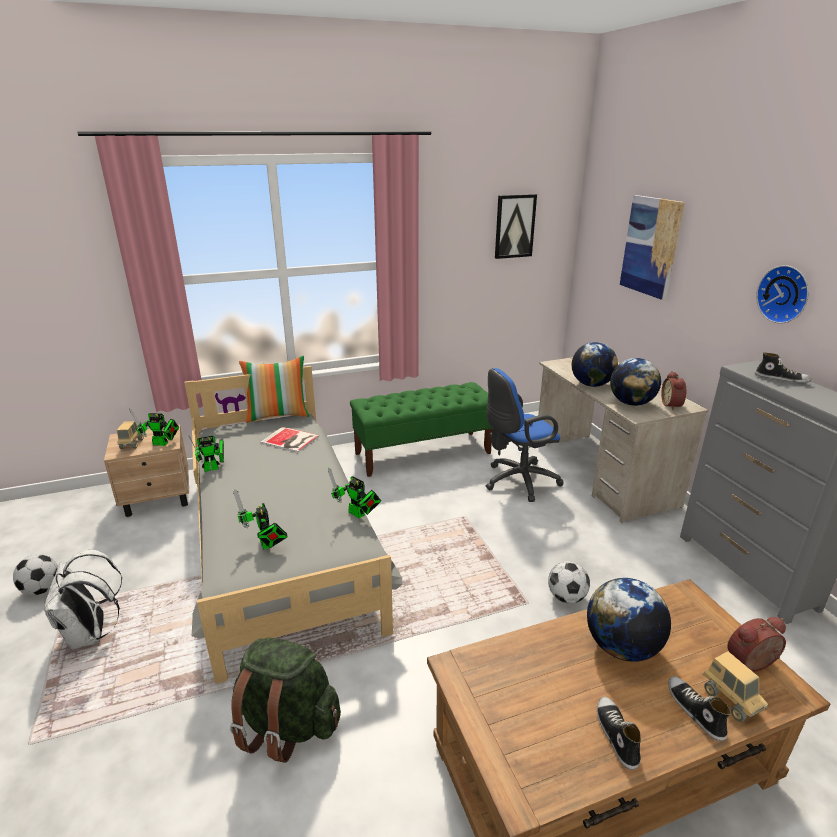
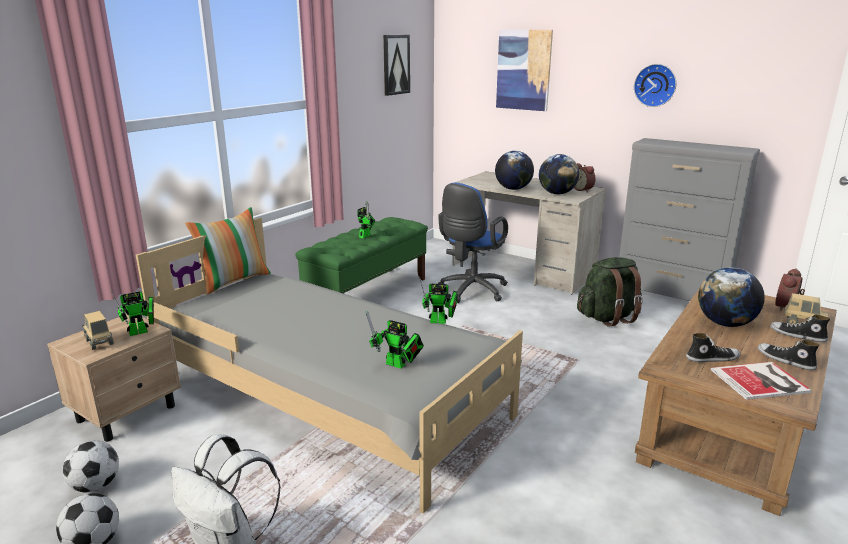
camera: 35 degrees left, 5 degrees down
(214, 468) = (240, 333): toy robot -> toy robot (366, 235)
(287, 725) = (522, 506): green backpack -> green backpack (608, 317)
(290, 440) = (286, 293): book -> book (762, 381)
(566, 597) = (597, 347): football -> football (96, 486)
(781, 379) = (675, 143): shoe -> shoe (712, 358)

